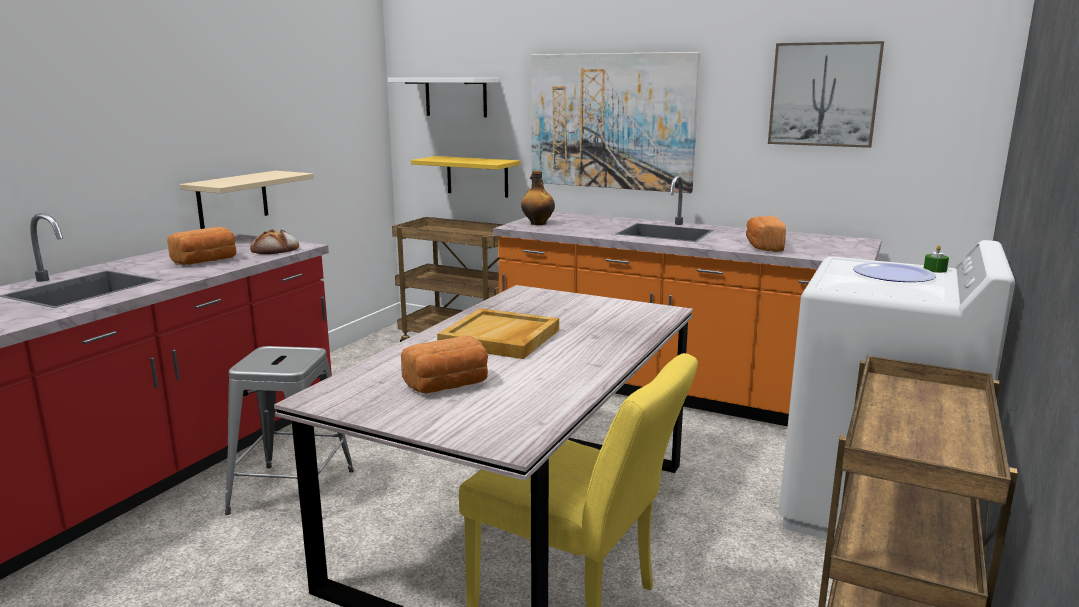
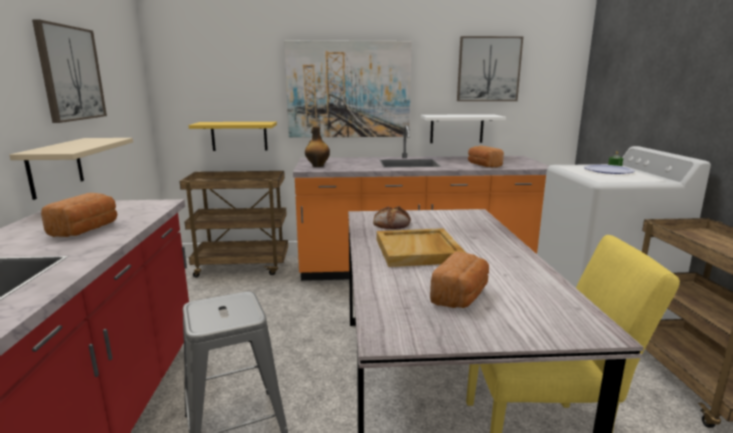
camera: 30 degrees left, 0 degrees up
(266, 103) = (70, 73): none -> picture
(275, 249) = (141, 209): bread -> bread (392, 223)
(456, 97) = (216, 74): white shelf -> white shelf (456, 128)

